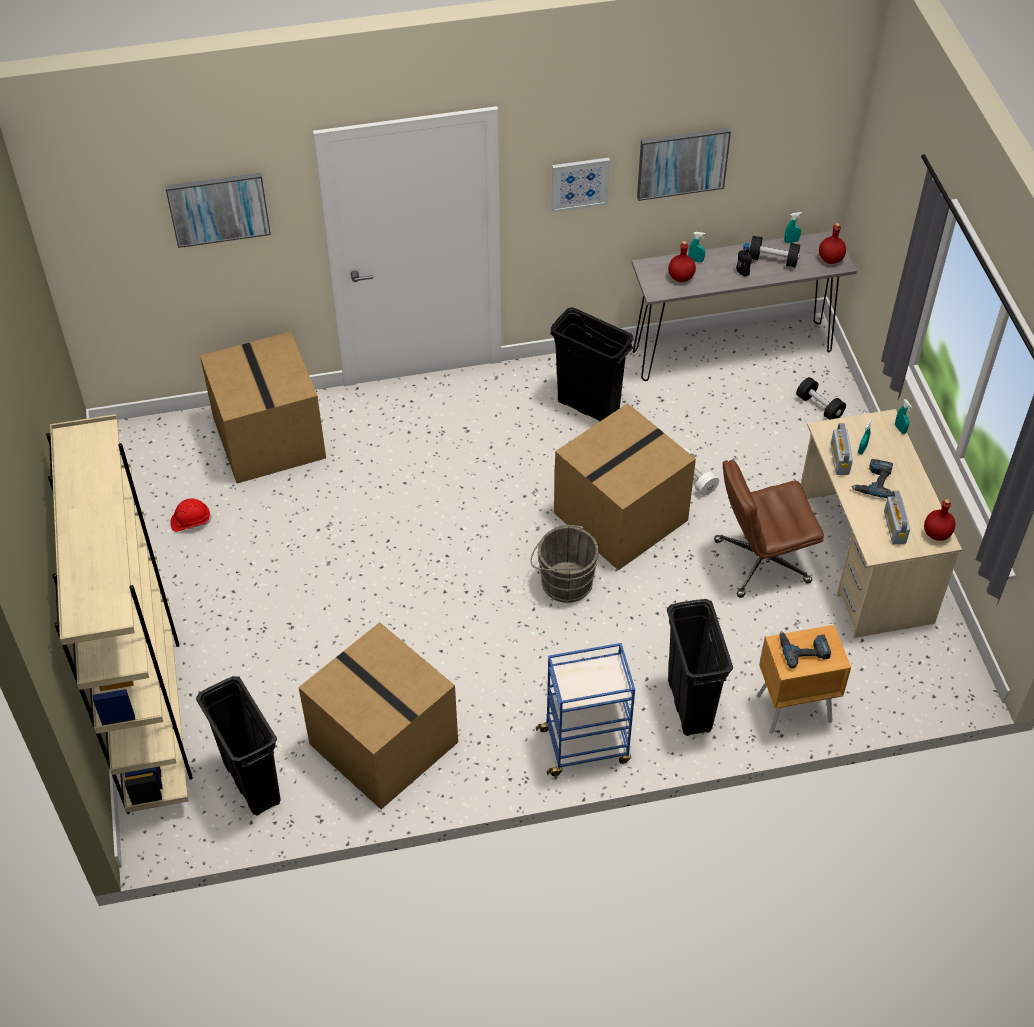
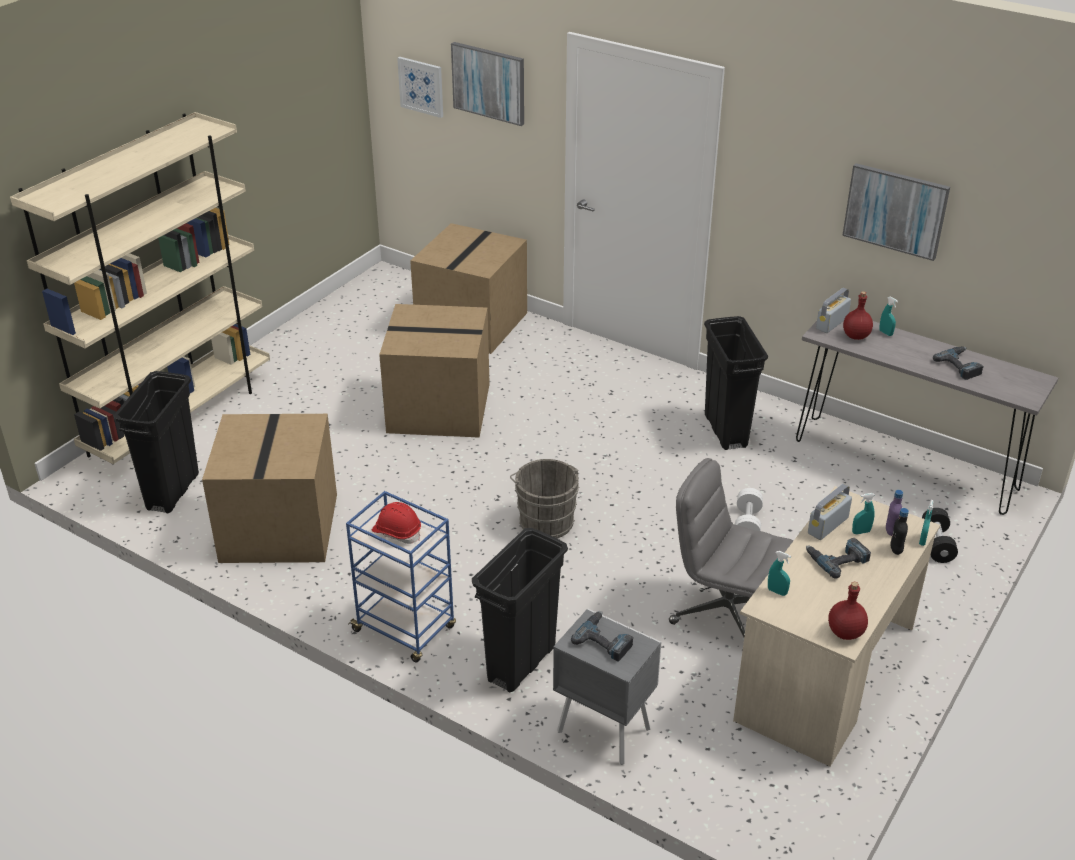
camera: 45 degrees right, 15 degrees down
(190, 521) = (358, 337): red hard hat -> red hard hat (397, 532)
(579, 183) = (790, 191): picture -> picture (421, 86)
(620, 515) = (652, 509): cardboard box -> cardboard box (440, 407)
(742, 273) = (918, 360): black bottle -> black bottle (896, 549)
(760, 562) = (725, 612): brown office chair -> grey office chair
(772, 260) = (961, 365): black dumbbell -> power drill
(791, 241) = (998, 363): turquoise spray bottle -> turquoise spray bottle (777, 591)
(791, 708) = (602, 729): brown nightstand -> grey nightstand
(830, 259) = (1021, 392): red bottle -> none
(876, 435) = (891, 531): none -> purple bottle
(894, 527) = (808, 602): radio -> radio (831, 323)

